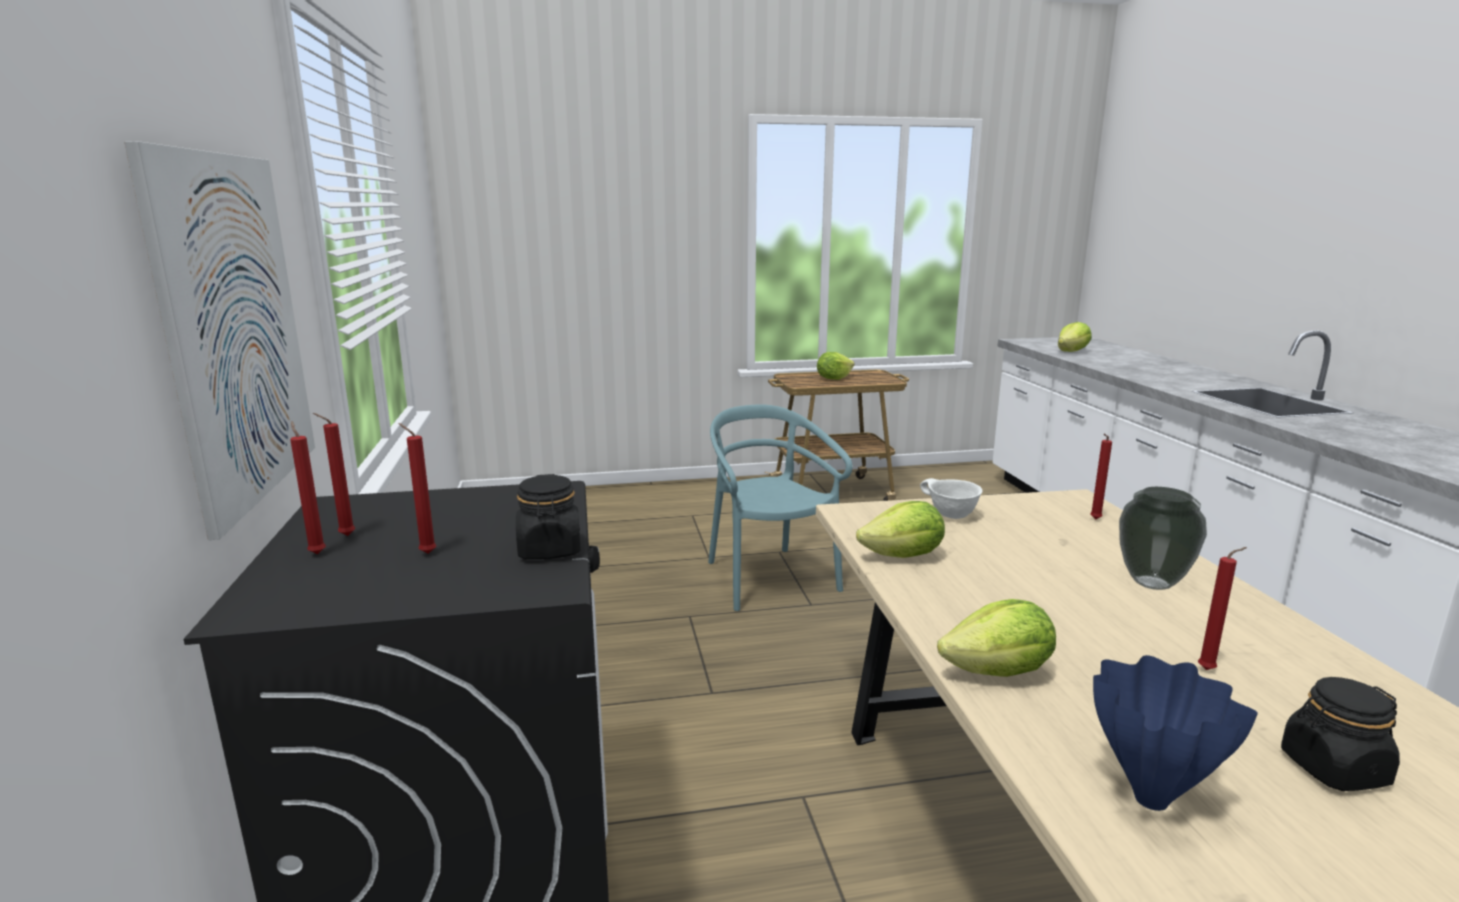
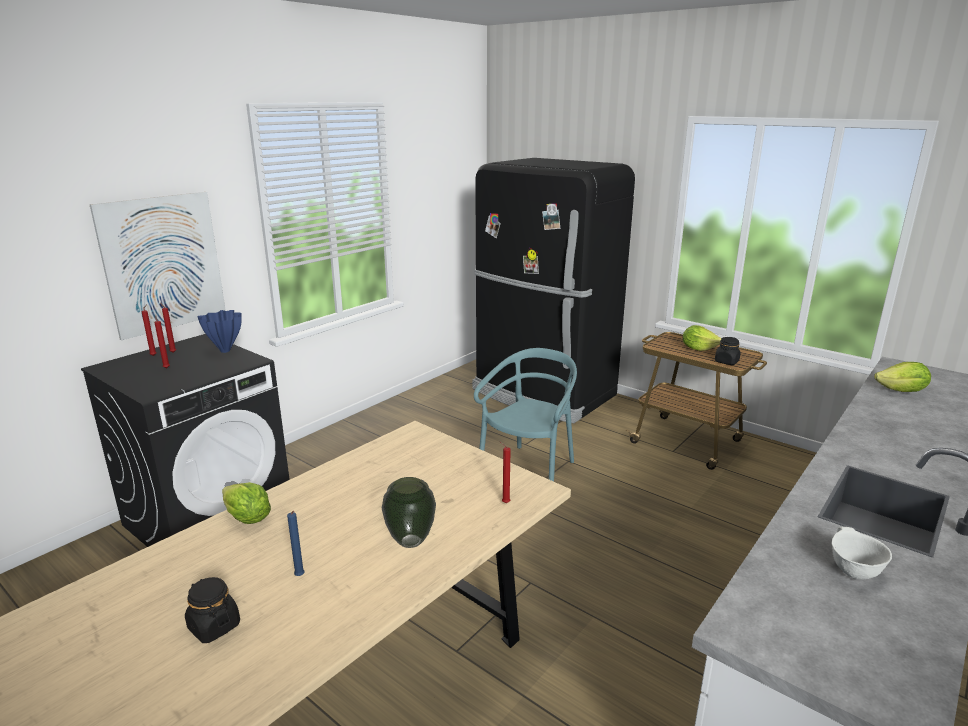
camera: 50 degrees right, 5 degrees up
(550, 550) = (186, 382): black jar -> black jar (726, 361)
(621, 506) = (543, 393): none -> black fridge
(903, 556) = (365, 462): lettuce -> none
(950, 515) = (446, 458): white bowl -> white bowl (852, 571)
(1152, 798) = (157, 578): blue vase -> blue vase (226, 351)
(1209, 670) = (300, 577): red candle -> blue candle

